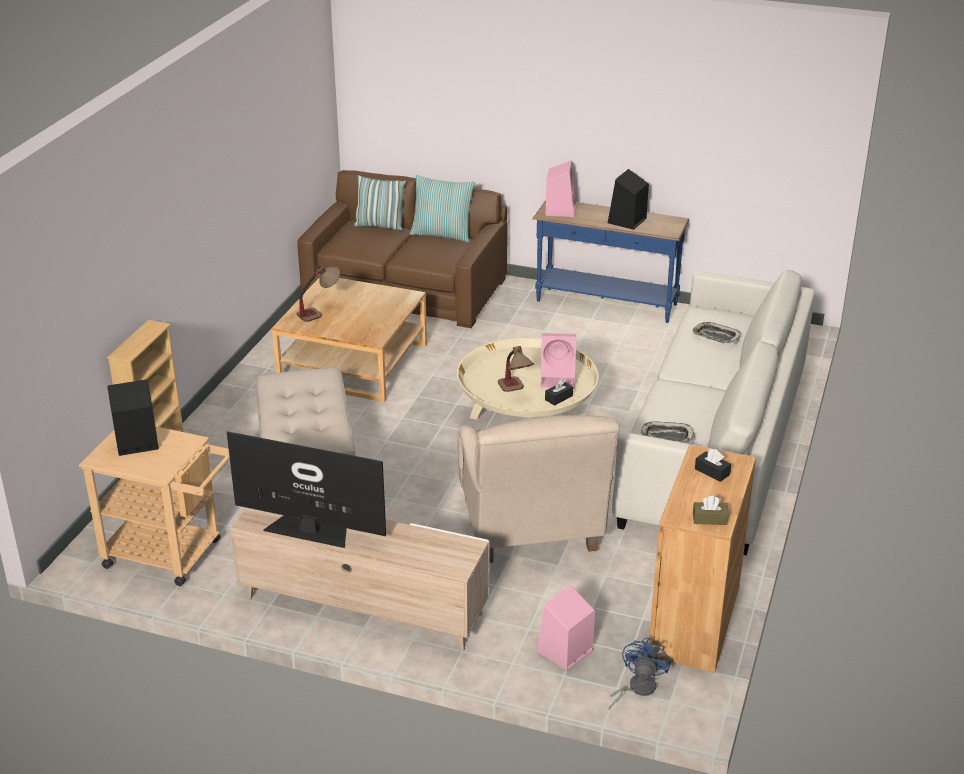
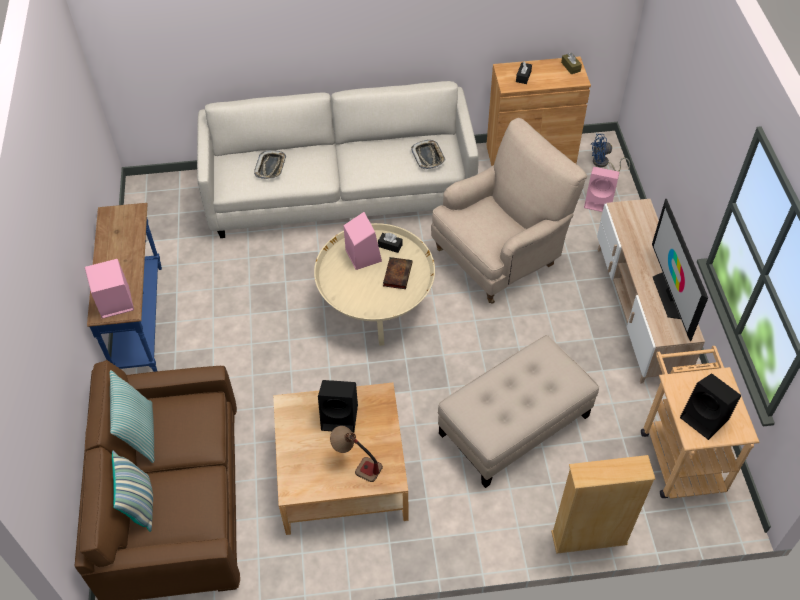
camera: 115 degrees left, 20 degrees up
(515, 392) = (397, 274): table lamp -> book
(626, 221) = (123, 246): black speaker -> black speaker (340, 417)

